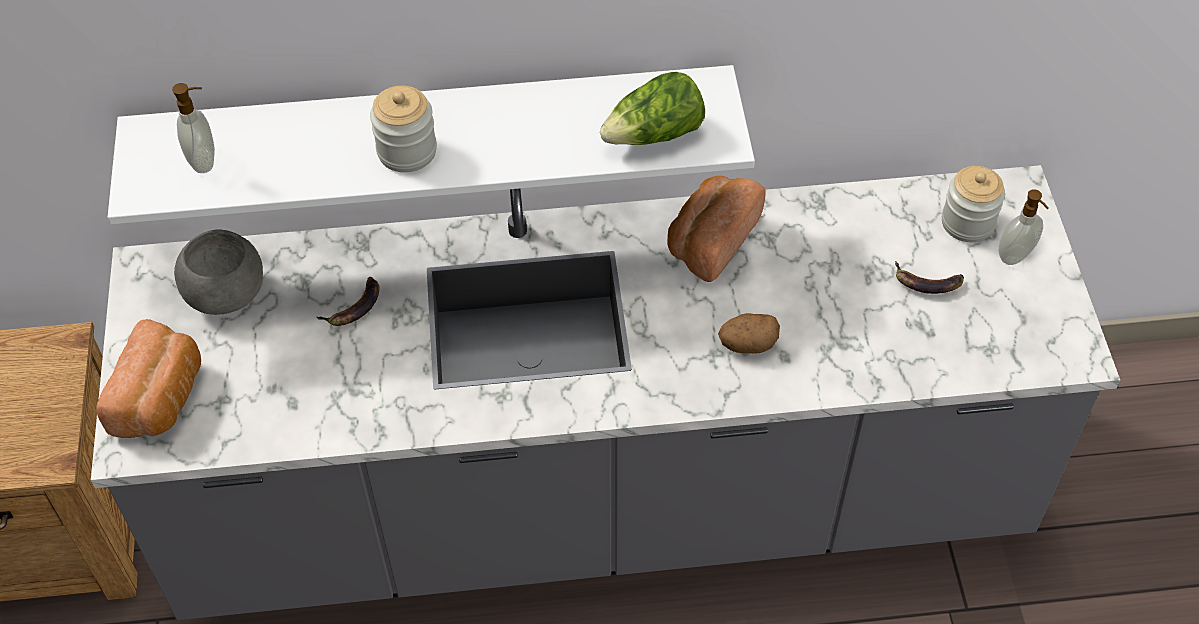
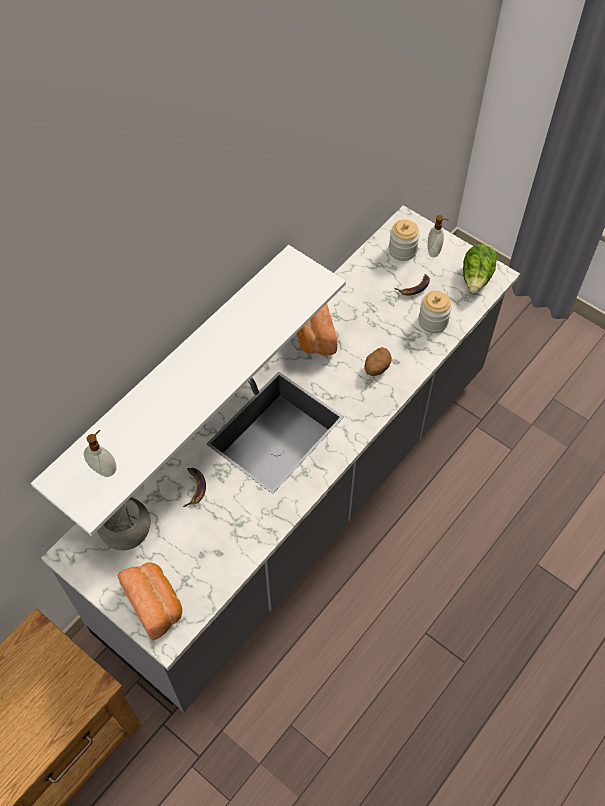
camera: 45 degrees left, 5 degrees up
(407, 151) = (195, 389): jar -> jar (433, 321)
(654, 135) = (293, 300): lettuce -> lettuce (477, 278)

